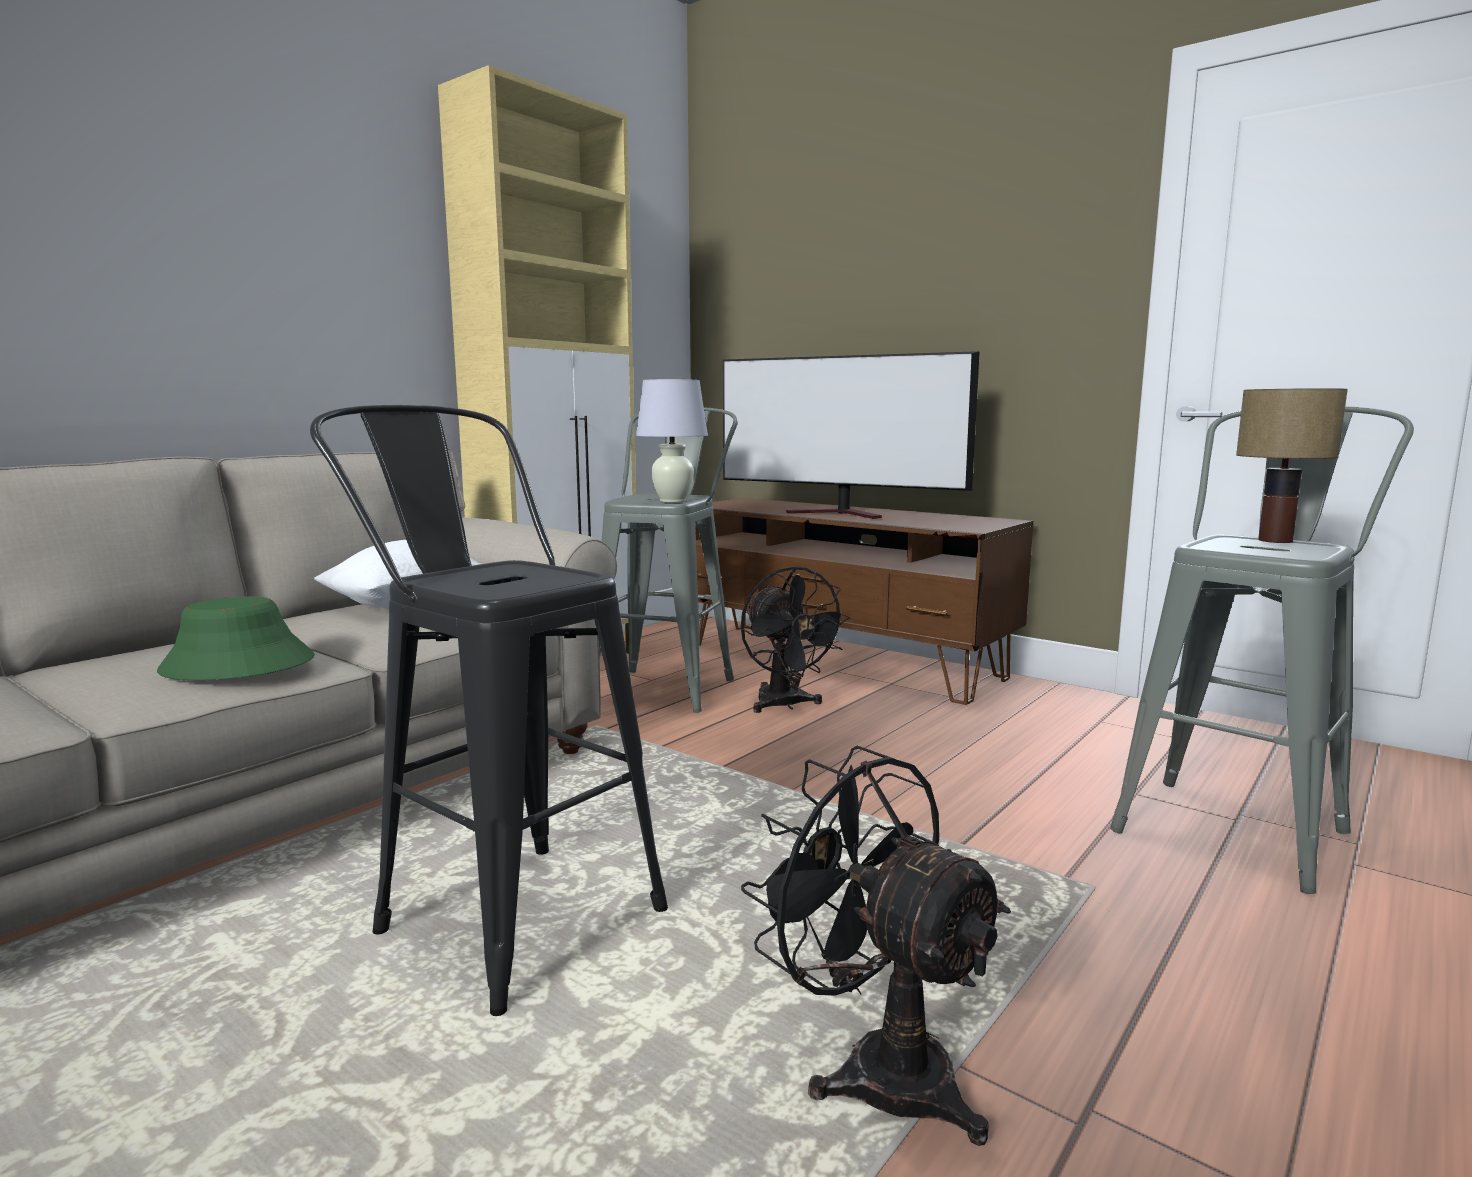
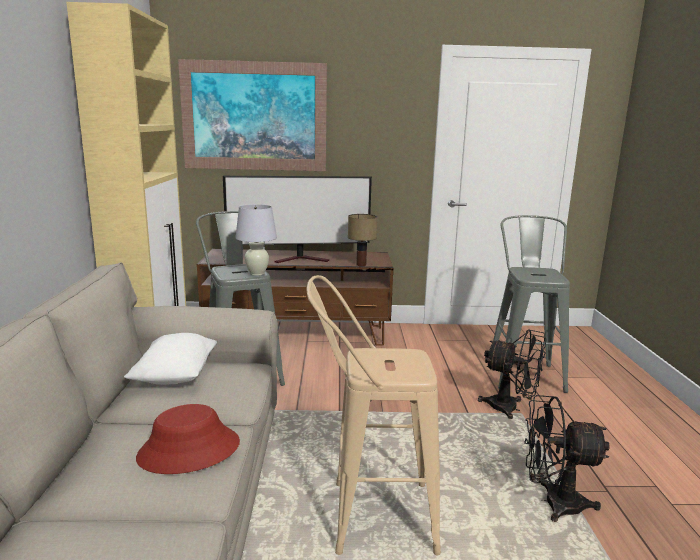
camera: 40 degrees left, 5 degrees up
(237, 666) = (189, 450): green hat -> red hat
(505, 910) = (369, 516): black stool -> beige stool
(785, 705) = (315, 368): black fan -> black fan (511, 409)
(813, 267) = (254, 117): none -> picture
(1274, 541) = (534, 269): table lamp -> table lamp (361, 265)

